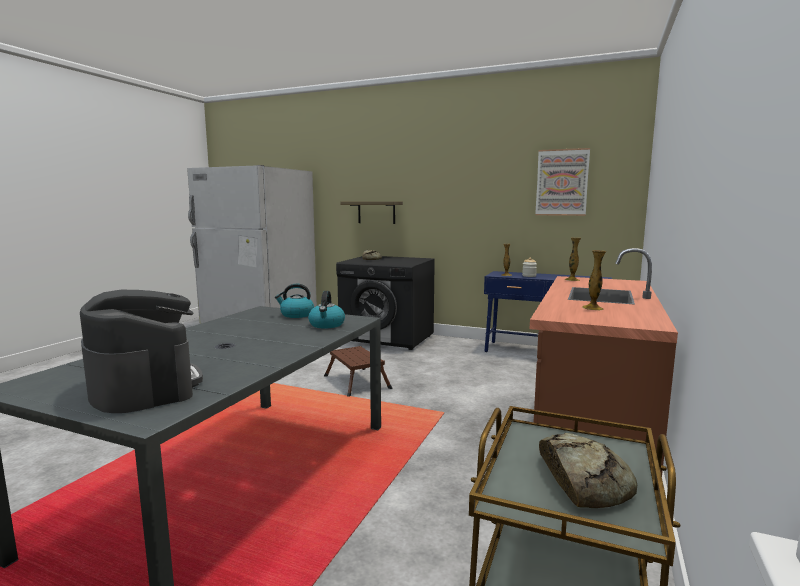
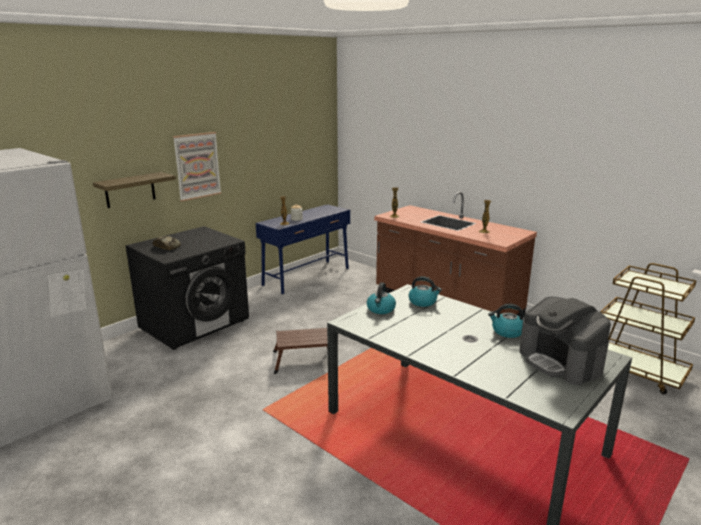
camera: 70 degrees left, 10 degrees up
(145, 387) = (560, 362): coffee machine -> coffee machine turned 105 degrees counterclockwise
(246, 359) = (507, 332): none -> kettle
(562, 182) = (292, 135): picture -> picture (197, 166)
(583, 479) = (657, 283): bread -> none

